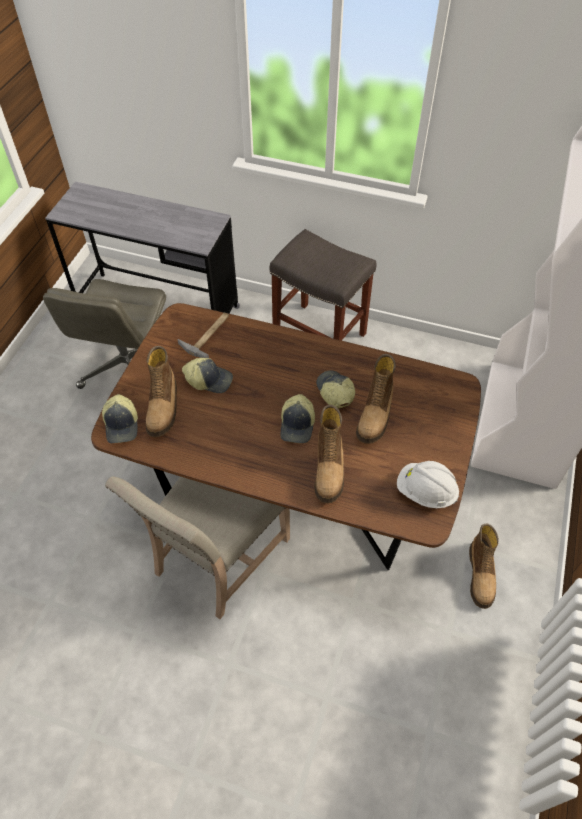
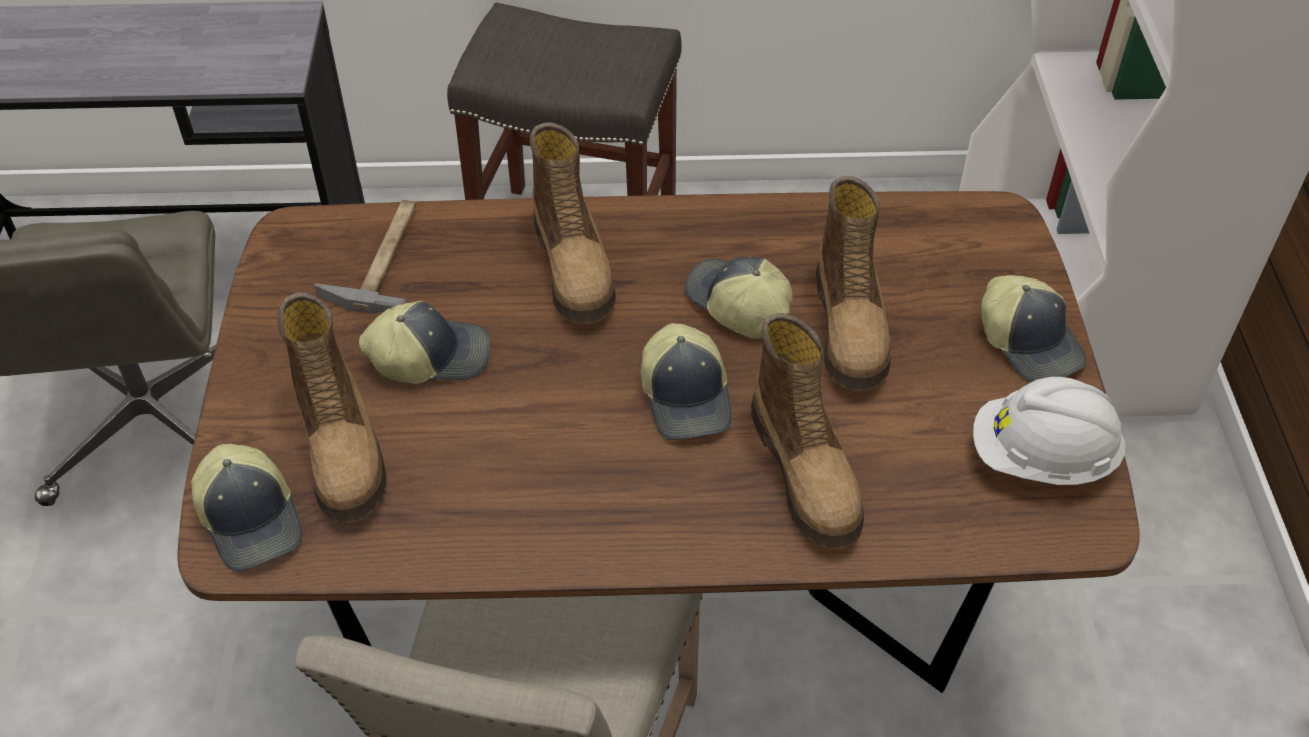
camera: 20 degrees left, 5 degrees down
(446, 443) = (1030, 343): none -> cap
(481, 575) = (1137, 637): boot -> boot (575, 267)

